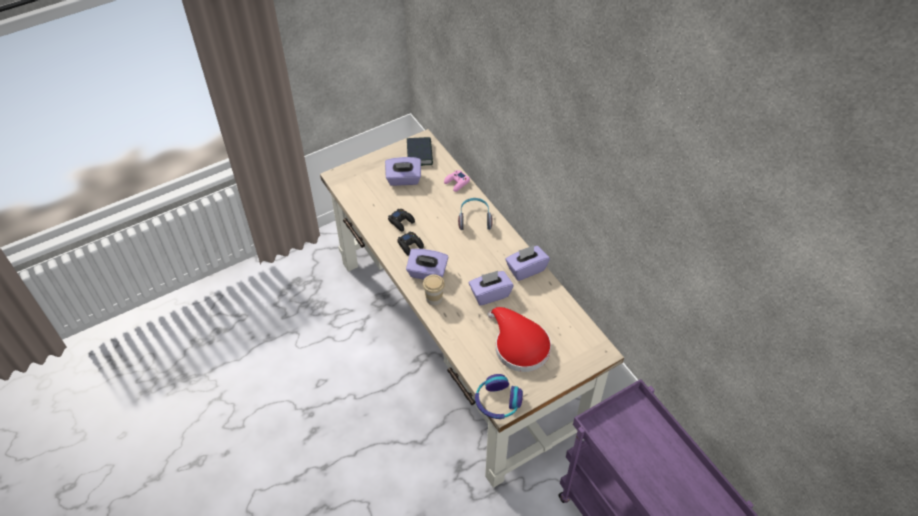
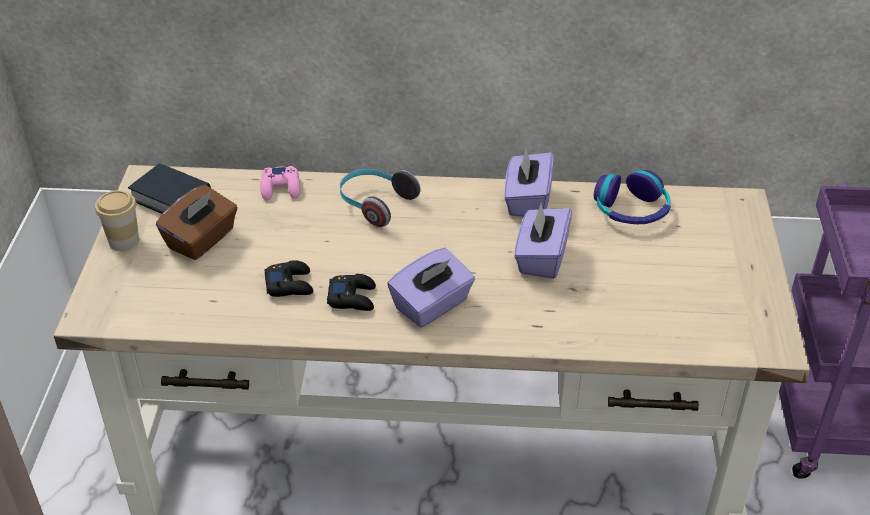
camera: 55 degrees left, 10 degrees down
(403, 179) = (202, 240): purple tissue box -> brown tissue box
(434, 298) = (493, 323): cup -> cup (124, 241)
(497, 402) = (758, 347): headphones -> headphones (631, 210)
(518, 345) = (666, 275): red hat -> none

